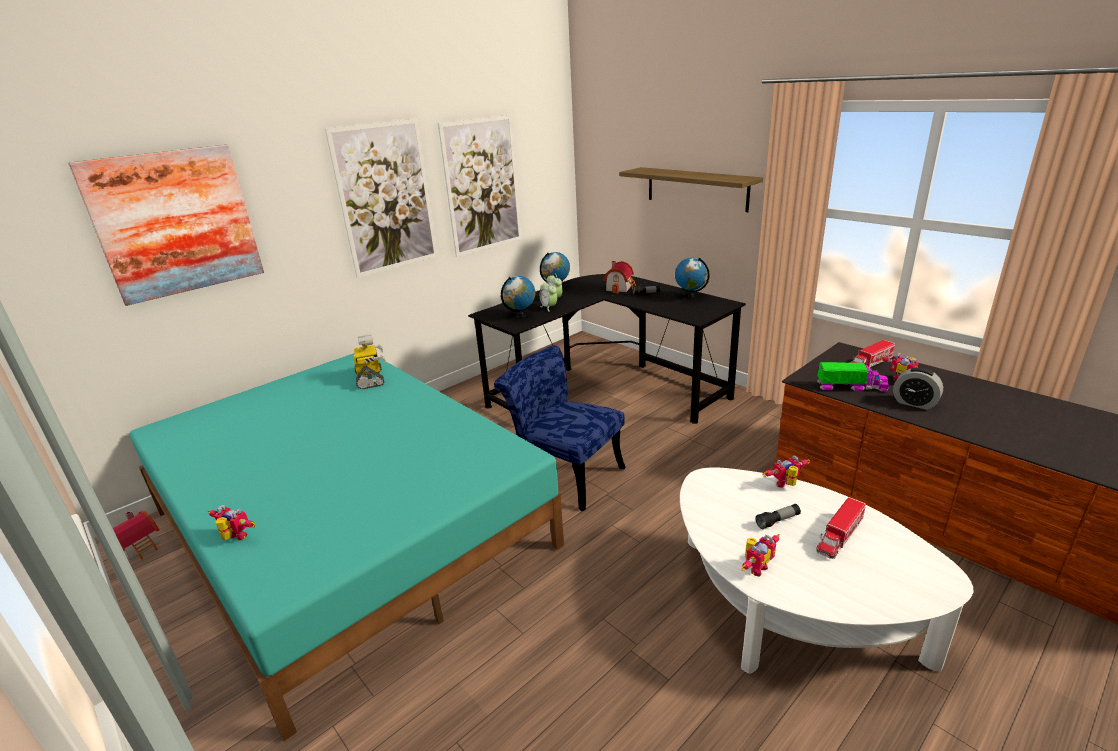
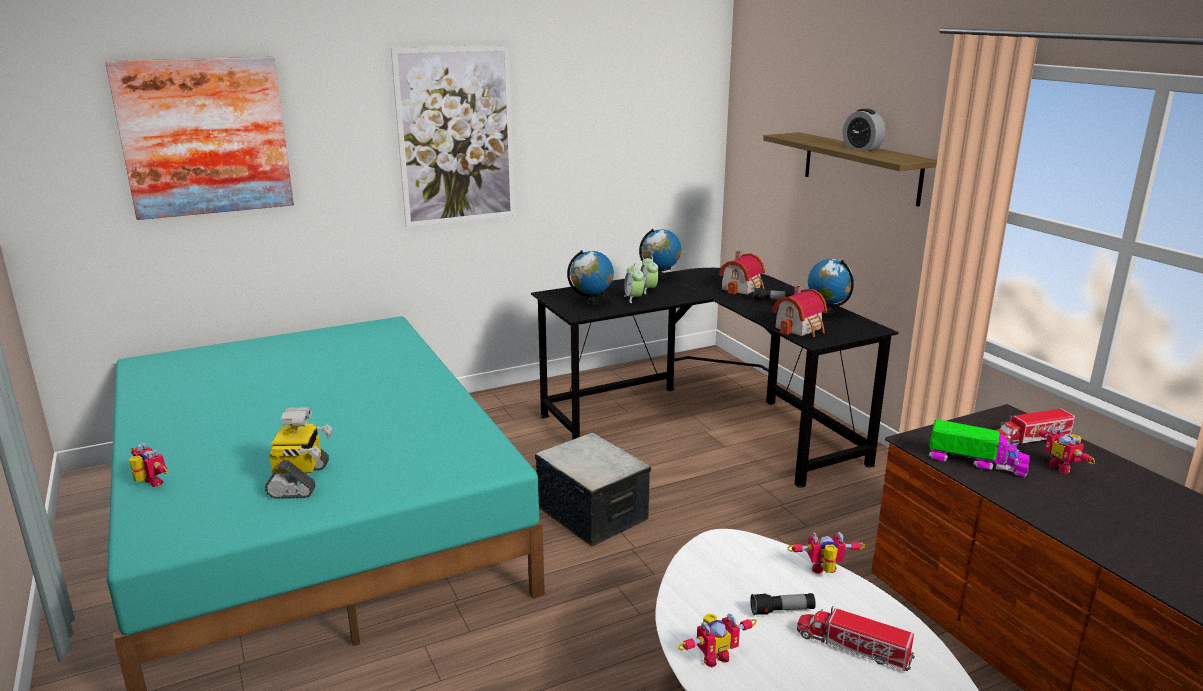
camera: 15 degrees right, 5 degrees down
(140, 547) = (99, 491): toy house -> toy house (801, 328)
(371, 379) = (388, 349): toy robot -> toy robot (301, 481)
(482, 186) = (588, 135): picture -> none
(564, 474) = (592, 513): blue chair -> storage box
(839, 536) = (853, 647): toy truck -> toy truck turned 60 degrees clockwise
(914, 403) = (1054, 499): alarm clock -> alarm clock (861, 148)

